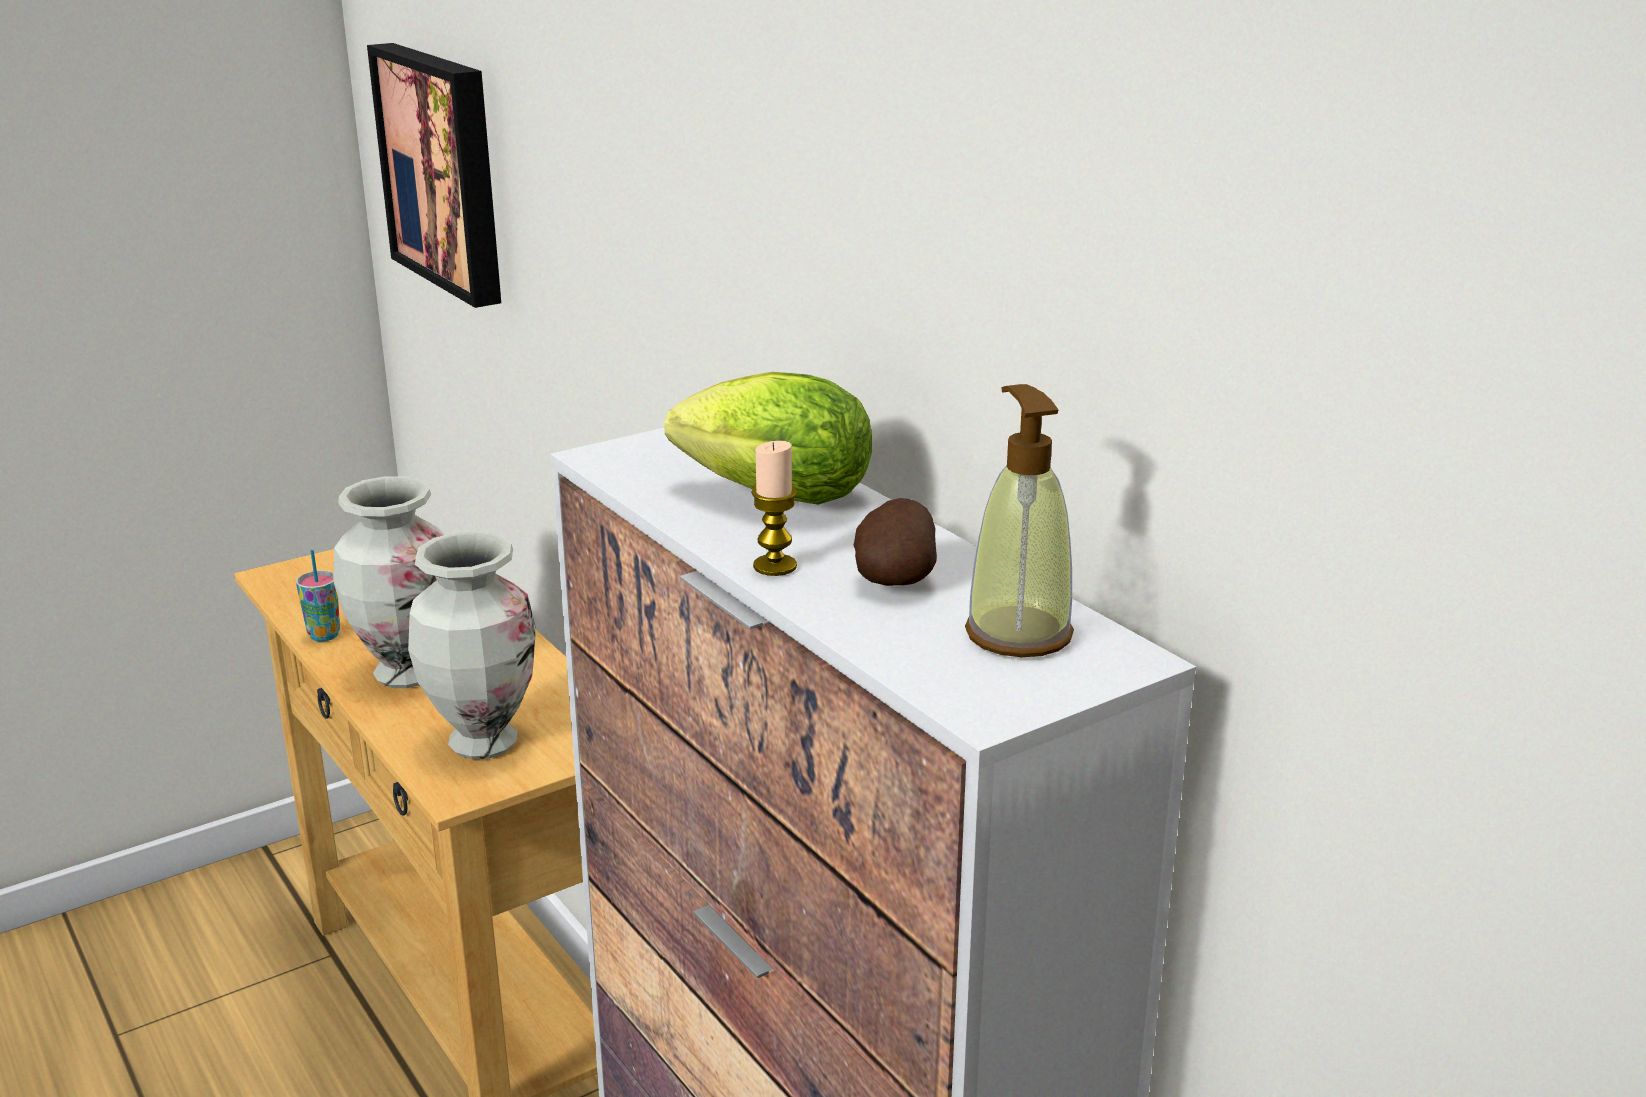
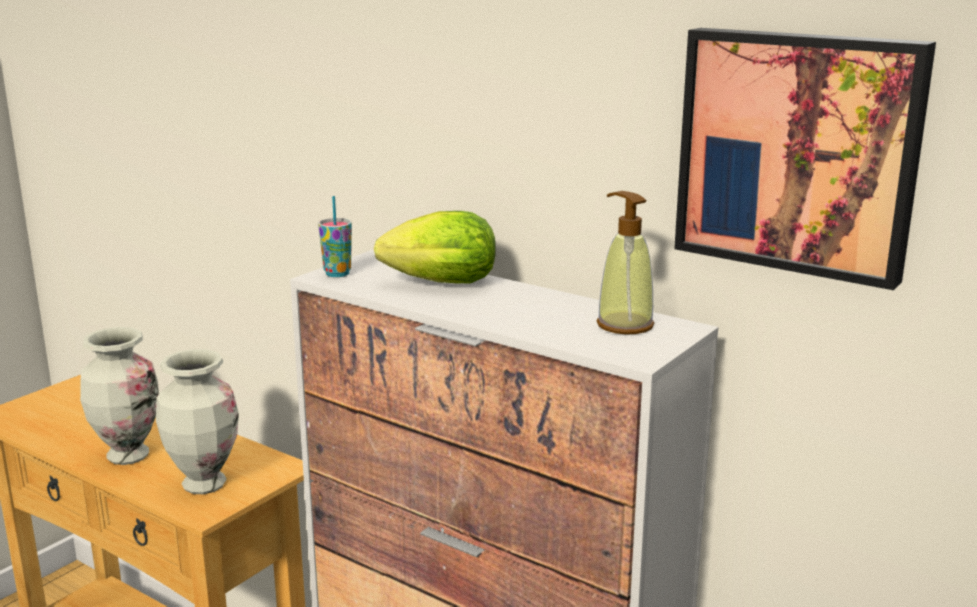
camera: 20 degrees left, 5 degrees down
(324, 635) = (56, 443): cup -> cup (337, 274)
(446, 170) = (105, 136): picture -> picture (798, 152)
(775, 566) = (473, 313): candle -> none
(896, 578) = (541, 310): potato -> none

